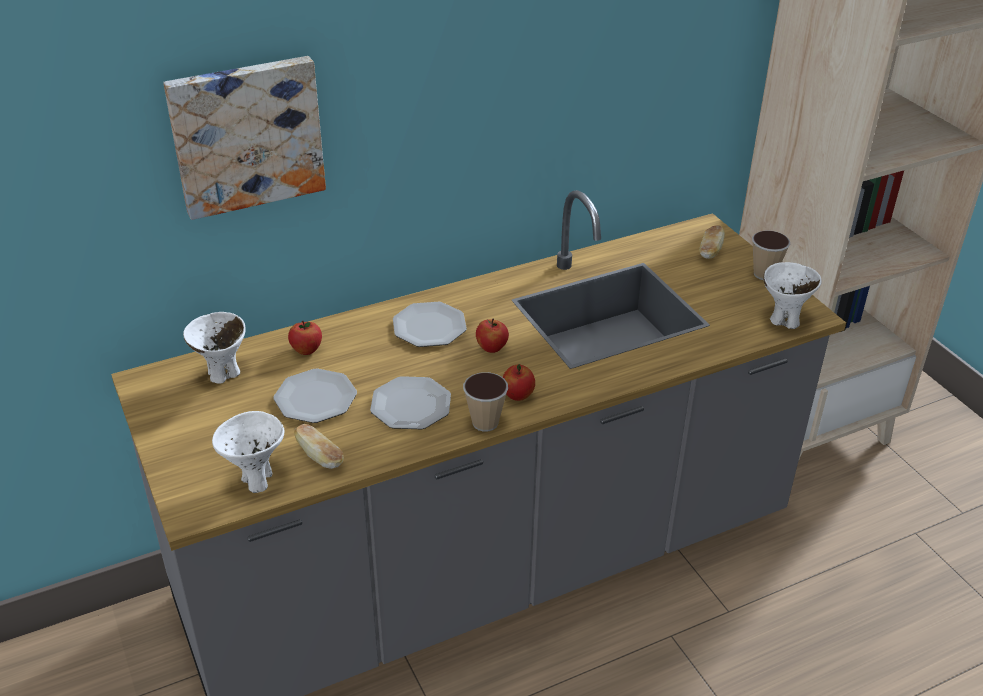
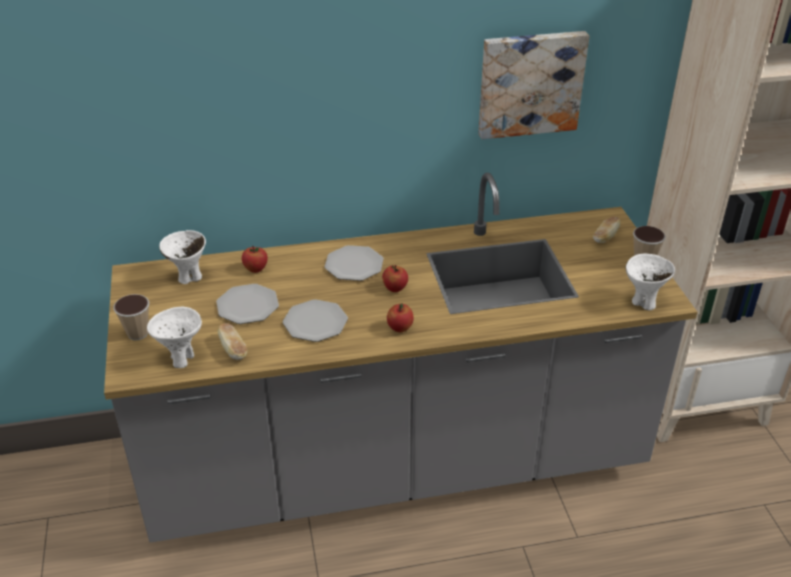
camera: 15 degrees right, 0 degrees up
(246, 135) = (221, 99): picture -> picture (530, 83)
(485, 422) = (366, 345): cup -> cup (137, 333)

